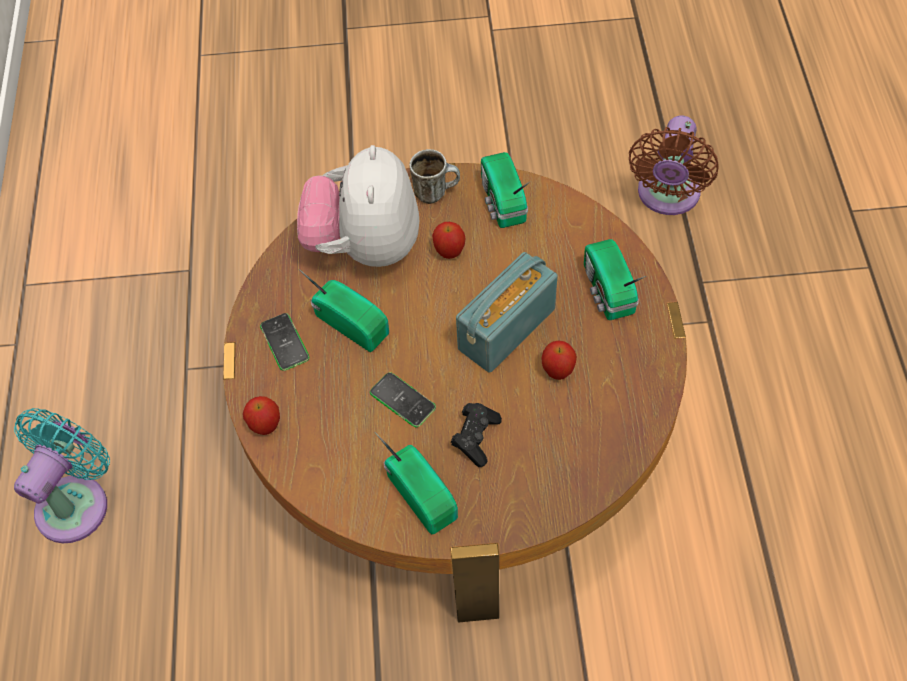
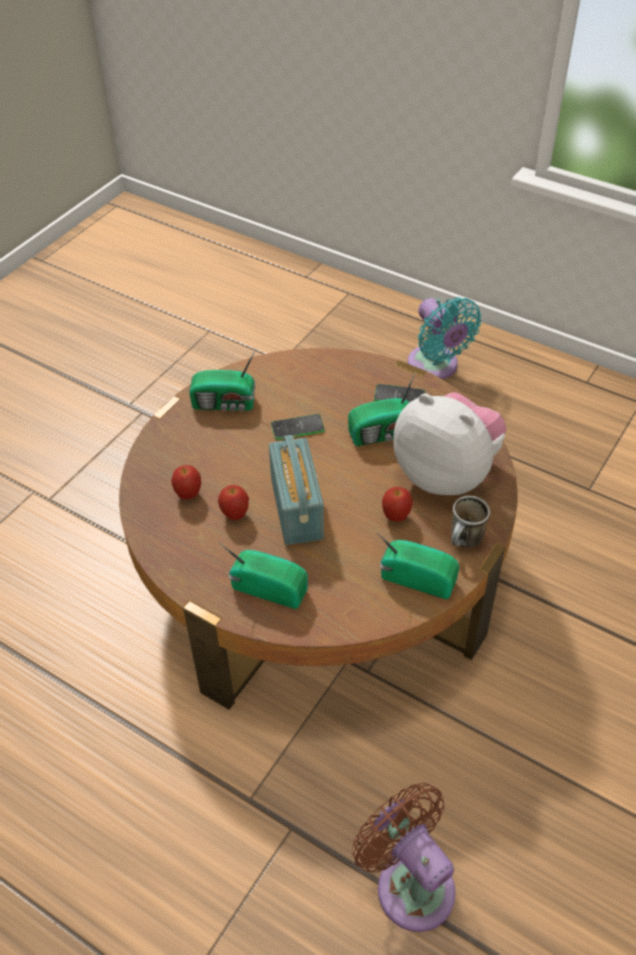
camera: 125 degrees right, 10 degrees down
(265, 426) = (344, 362): apple -> apple (188, 494)
(476, 438) = (233, 446): black game controller -> none

